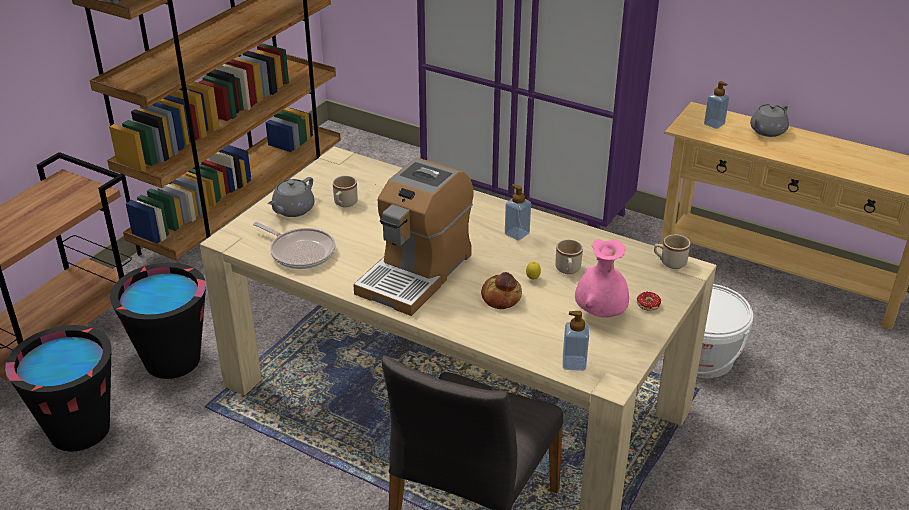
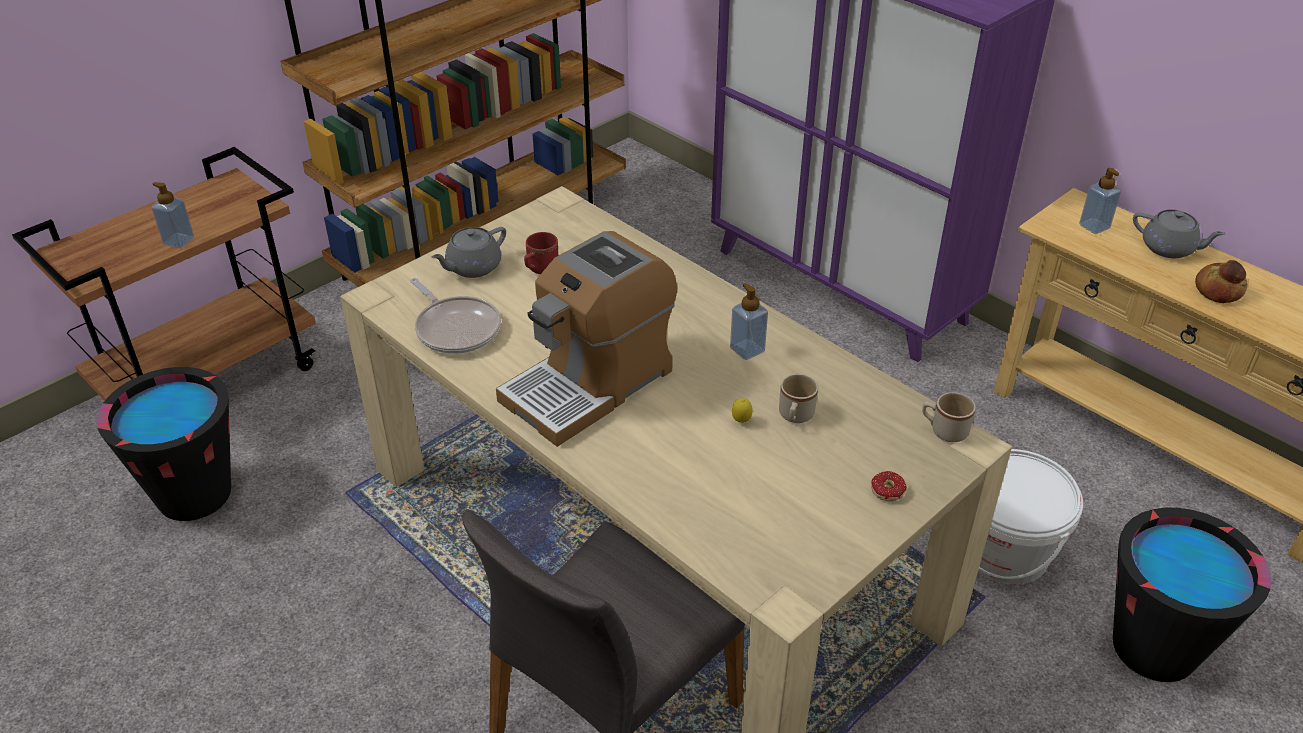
camera: 15 degrees right, 5 degrees up
(172, 360) = (331, 424): black bucket -> black bucket (1154, 648)
(344, 204) = (540, 269): beige mug -> red mug
(502, 297) = (688, 442): bread -> bread (1219, 290)
(574, 363) = (746, 562): soap dispenser -> soap dispenser (179, 241)
(600, 314) = (813, 492): pink vase -> none
(767, 131) = (1169, 248): grey teapot -> grey teapot turned 120 degrees counterclockwise

